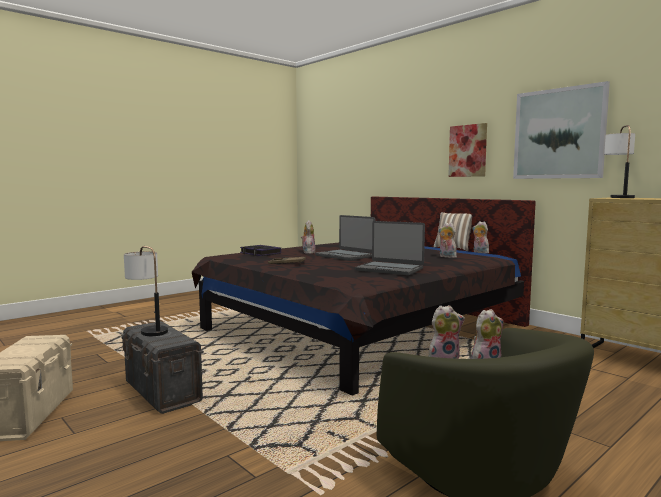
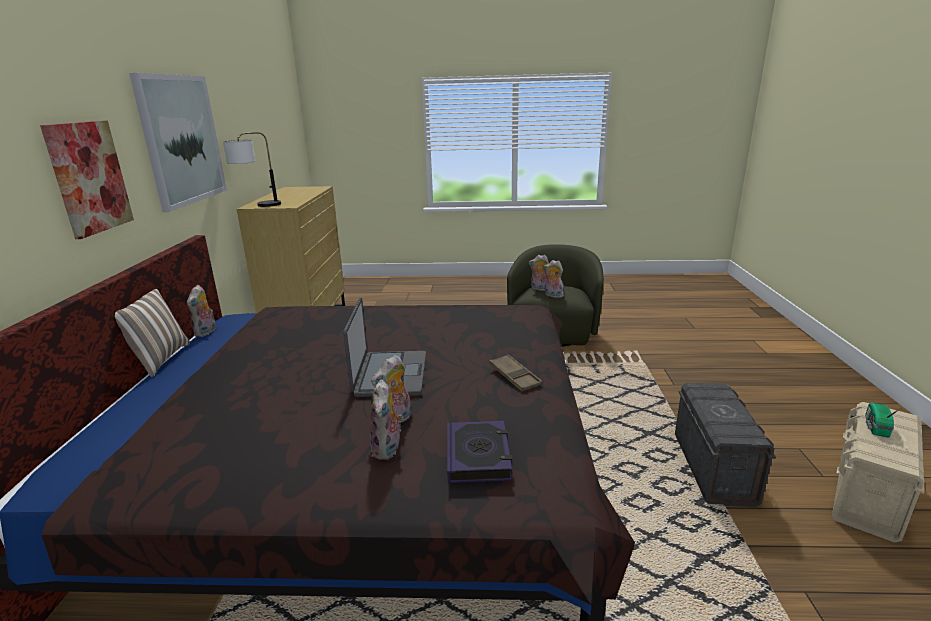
camera: 135 degrees left, 15 degrees up
(29, 352) = (875, 427): none -> radio
(148, 329) = (739, 425): table lamp -> none
(390, 269) = (444, 319): laptop -> none
(446, 257) = (303, 326): plush toy -> plush toy (388, 449)

